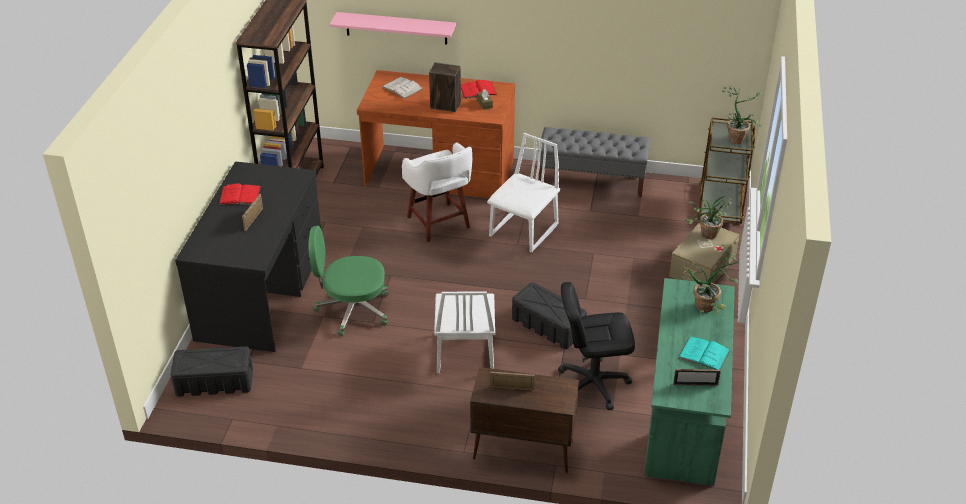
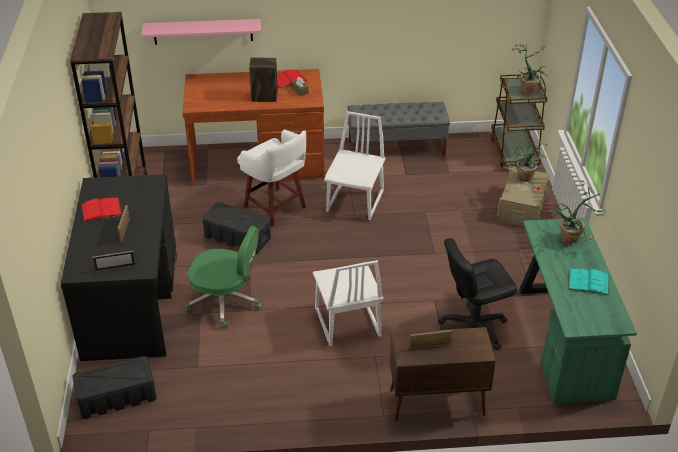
camera: 15 degrees left, 0 degrees up
(352, 310) = (226, 302): green office chair -> green office chair turned 150 degrees counterclockwise
(402, 88) = (217, 87): white book -> none
(548, 326) = (412, 284): black storage box -> black storage box (238, 237)
(695, 384) = (594, 311): picture frame -> picture frame (115, 268)

